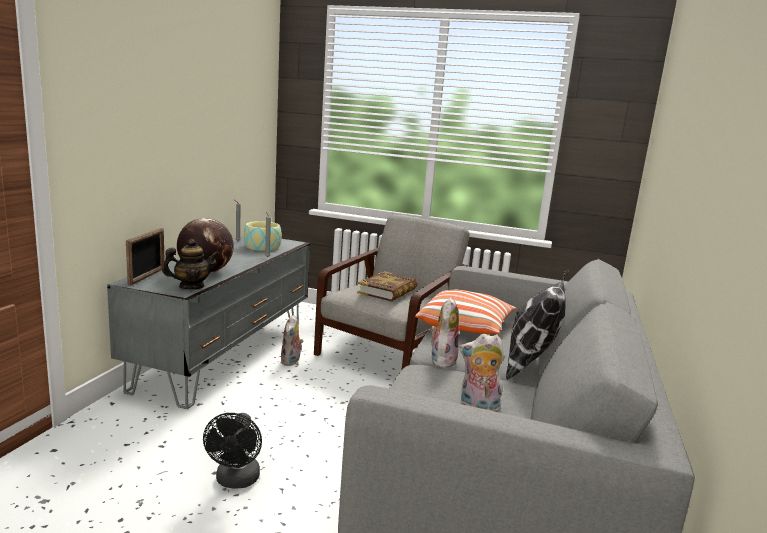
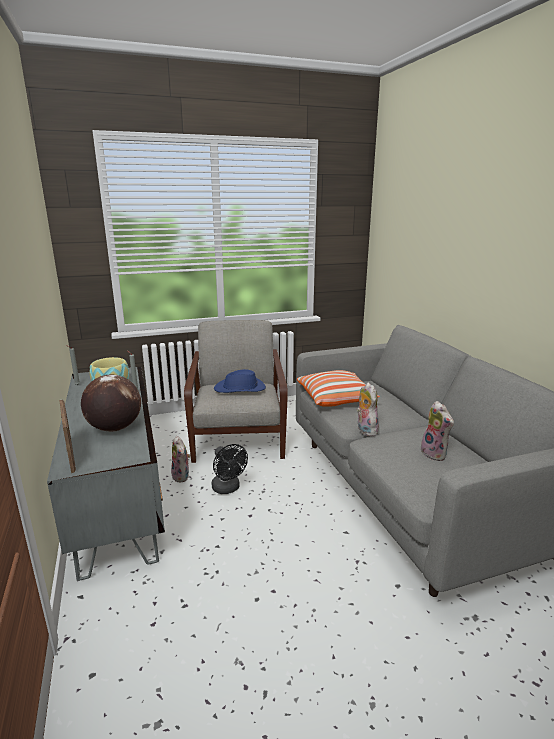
camera: 35 degrees left, 5 degrees up
(191, 287) = (134, 448): teapot -> none
(236, 481) = (280, 595): black fan -> black fan (228, 489)
(388, 291) = (240, 389): book -> blue hat
(478, 407) = (435, 454): plush toy -> plush toy turned 90 degrees counterclockwise
(531, 365) = (409, 411): pillow -> none

